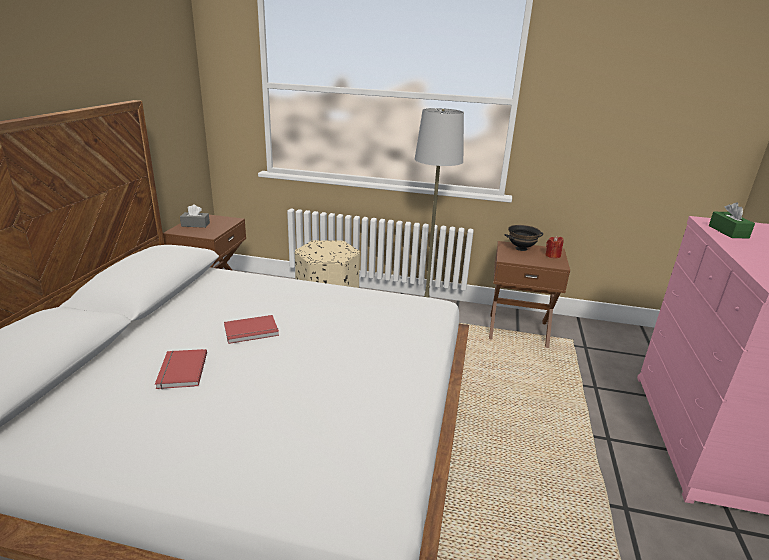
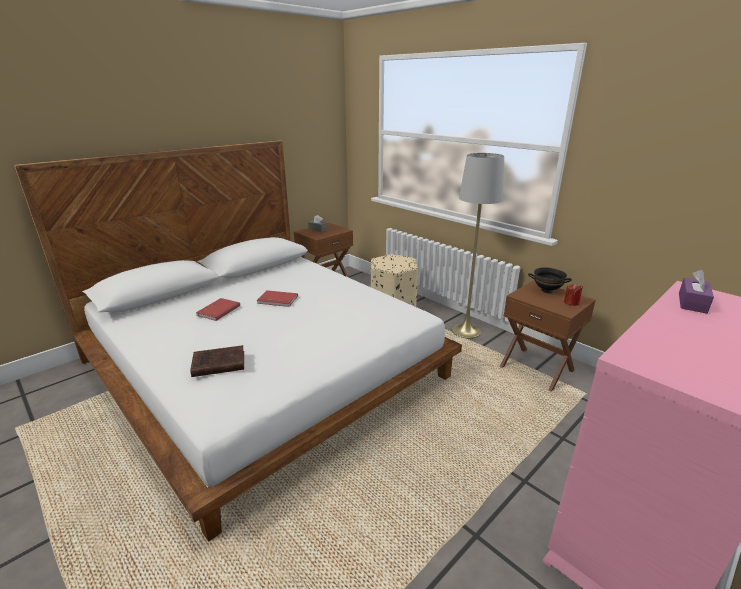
camera: 35 degrees right, 0 degrees up
(287, 444) = (217, 364): none -> brown book
(728, 232) = (692, 303): green tissue box -> purple tissue box

